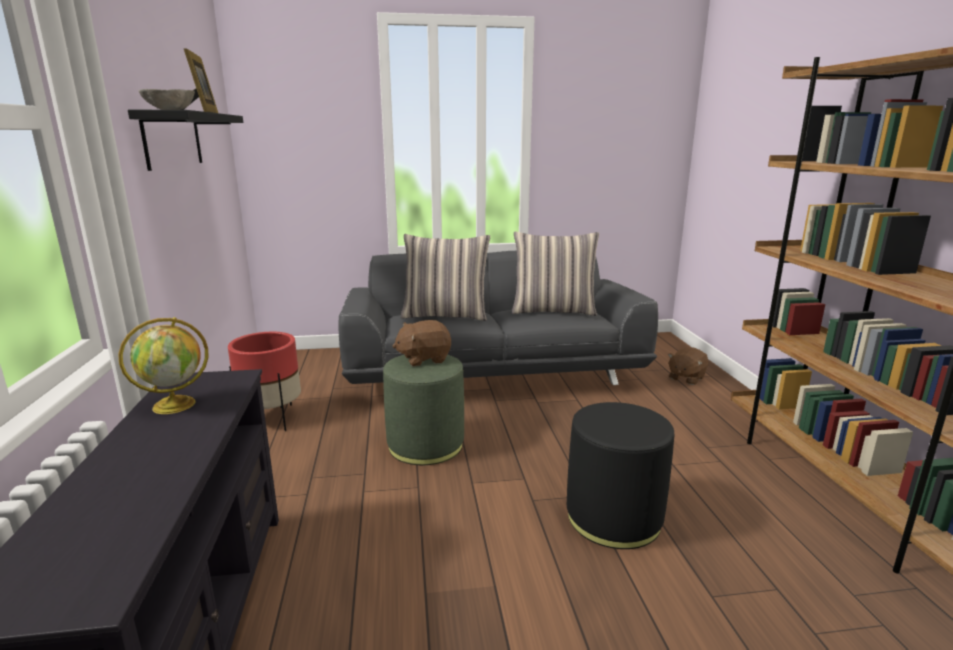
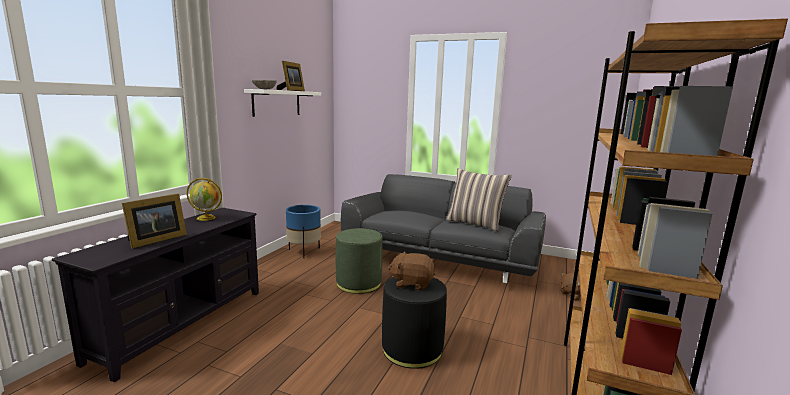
camera: 30 degrees right, 5 degrees down
(146, 489) = (155, 240): none -> picture frame
(173, 140) = (277, 103): black shelf -> white shelf
(272, 419) = (304, 252): red planter -> blue planter
(423, 359) = (363, 232): brown plush toy -> brown plush toy (412, 283)
(446, 315) = (407, 213): pillow -> none

